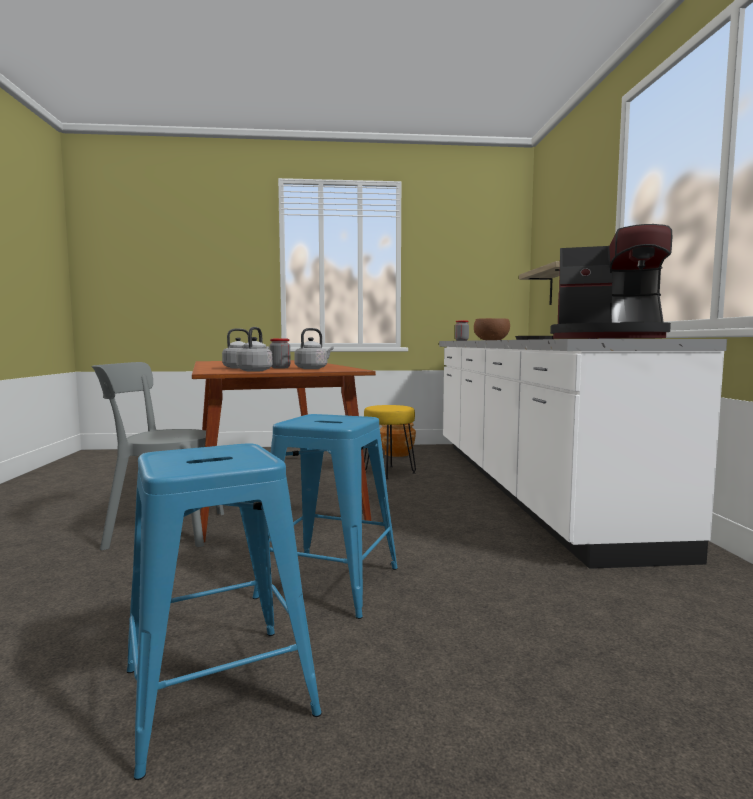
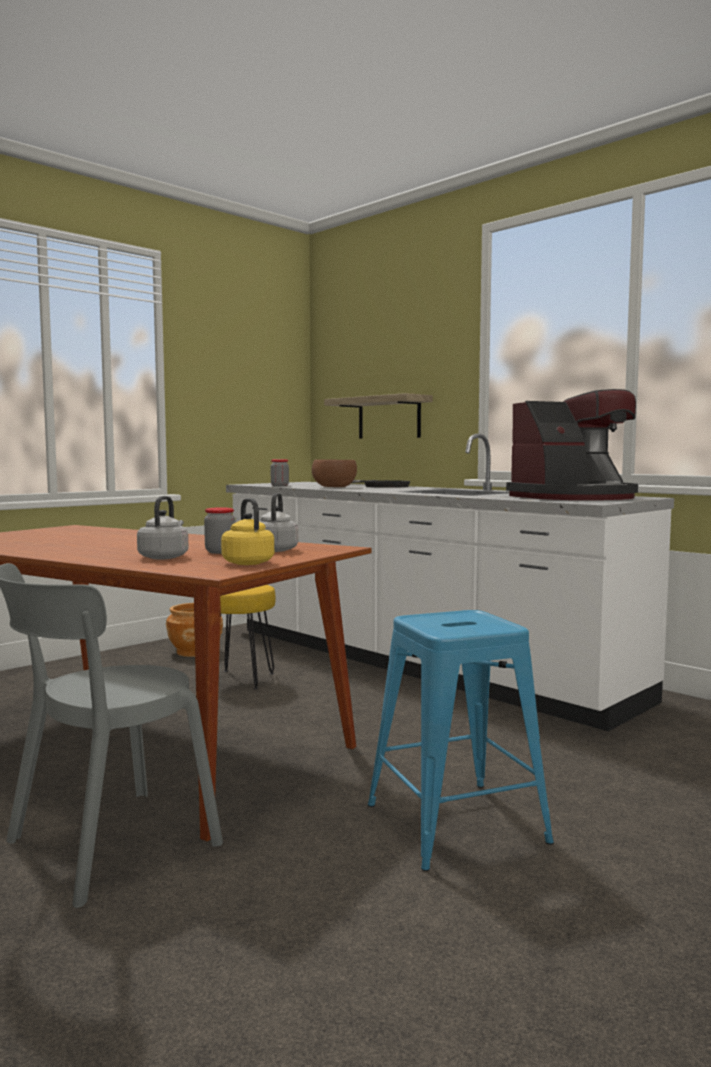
camera: 40 degrees left, 0 degrees up
(219, 690) = (590, 960): blue stool -> none
(255, 371) = (247, 562): grey kettle -> yellow kettle

